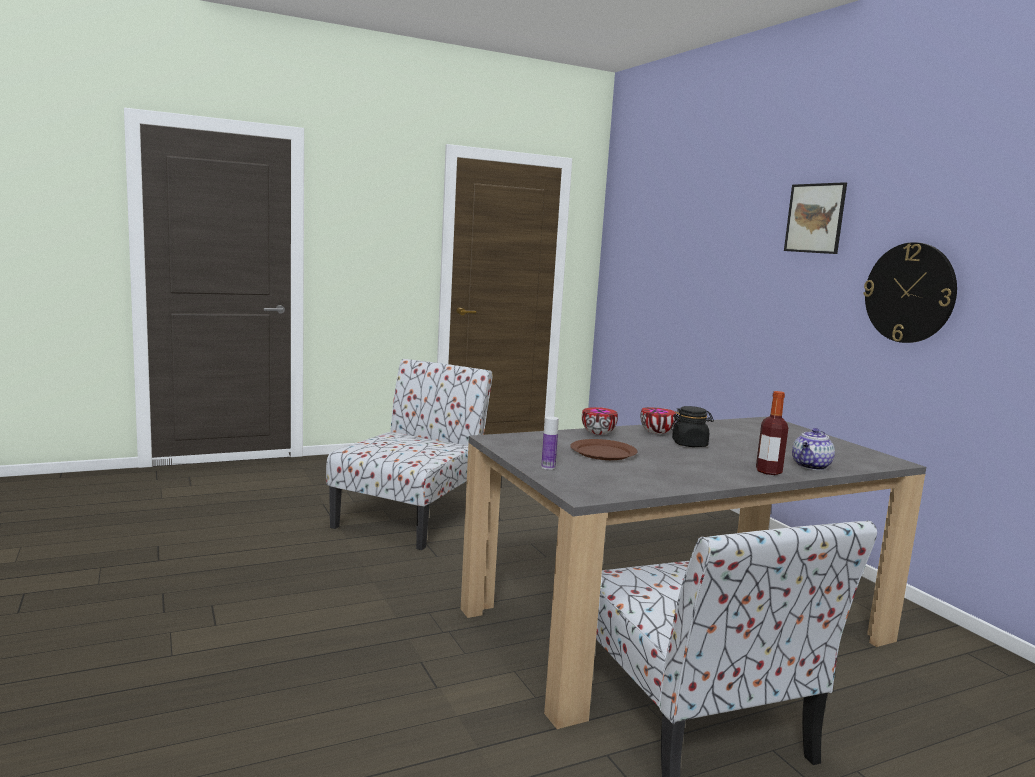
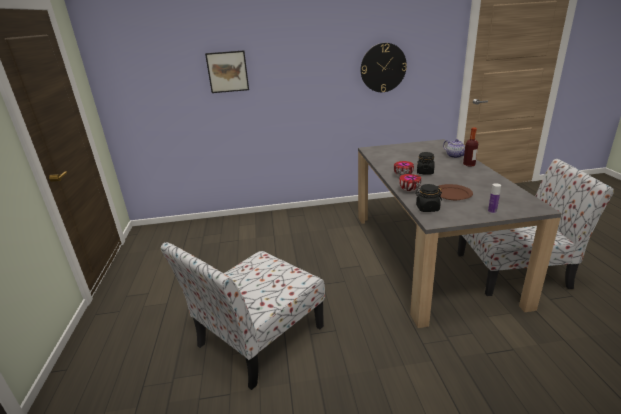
camera: 70 degrees left, 15 degrees up
(410, 518) = (258, 338): chair -> chair turned 90 degrees counterclockwise
(536, 438) = (427, 208): none -> black jar
(815, 218) = (318, 35): picture -> picture (227, 72)

